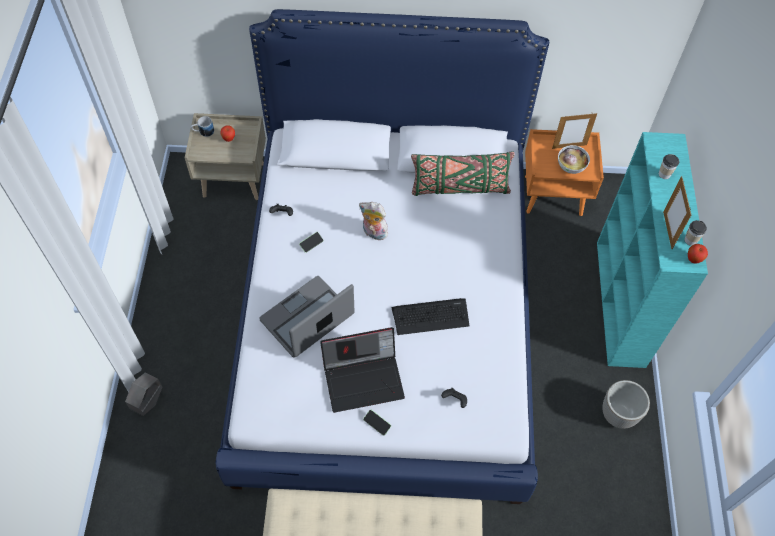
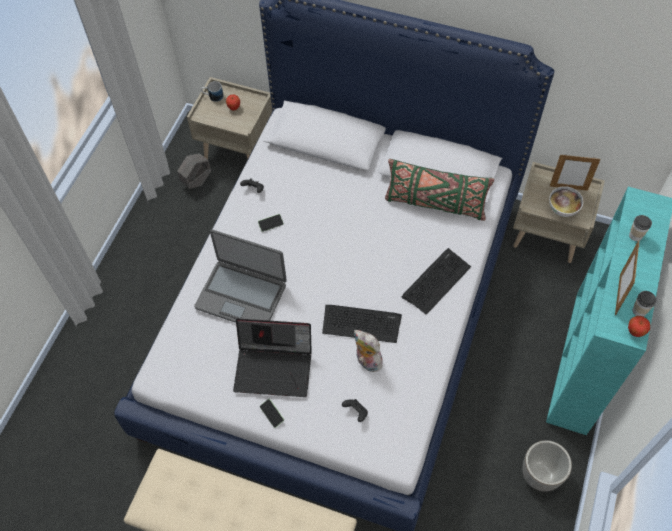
camera: 20 degrees right, 0 degrees up
(148, 402) = (91, 338): grey planter -> grey planter (197, 182)
(307, 318) = (241, 295): laptop -> laptop turned 135 degrees counterclockwise
(373, 233) = (334, 228): plush toy -> plush toy (367, 361)
(485, 260) = (436, 281): none -> keyboard
(554, 195) = (548, 235): orange nightstand -> beige nightstand

